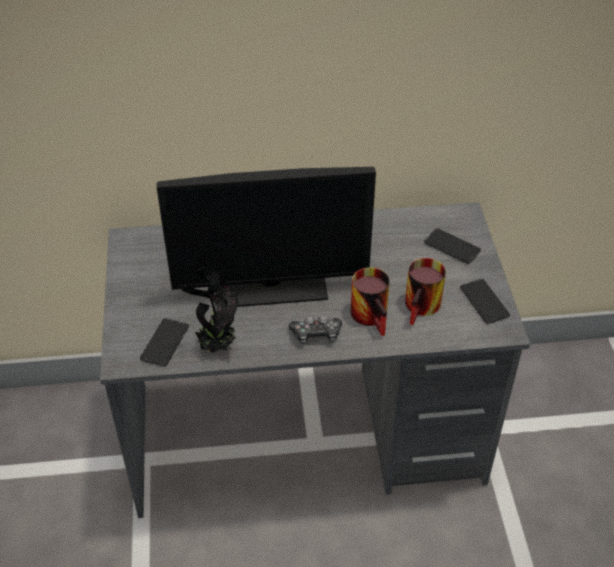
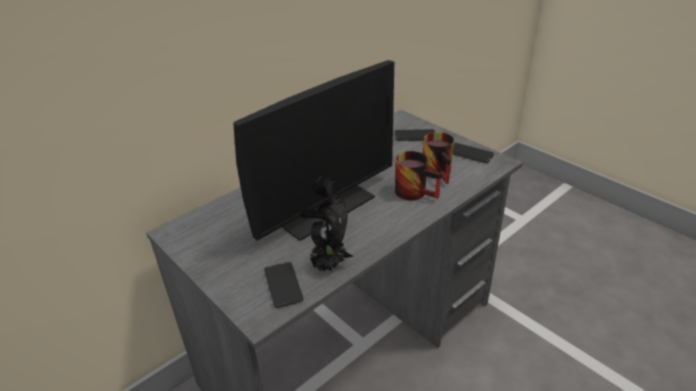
camera: 35 degrees left, 10 degrees down
(316, 335) = (392, 220): game controller -> none

